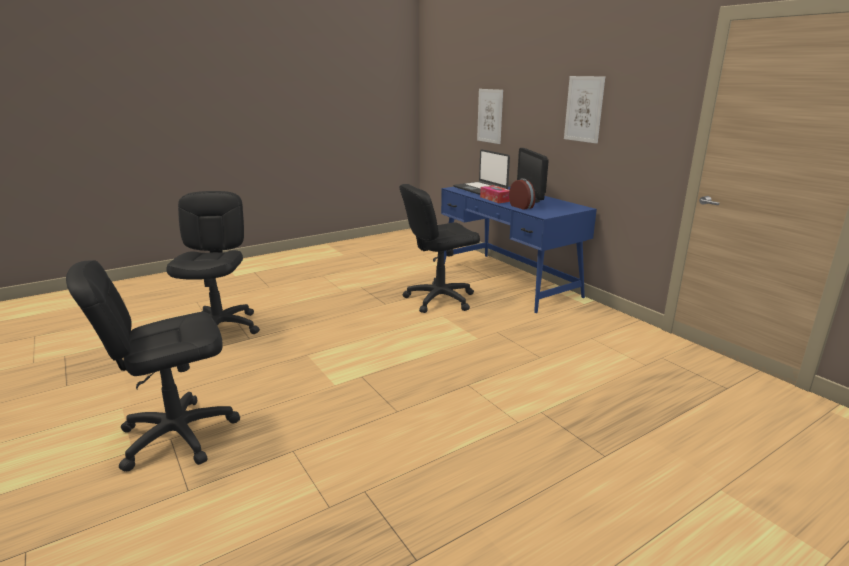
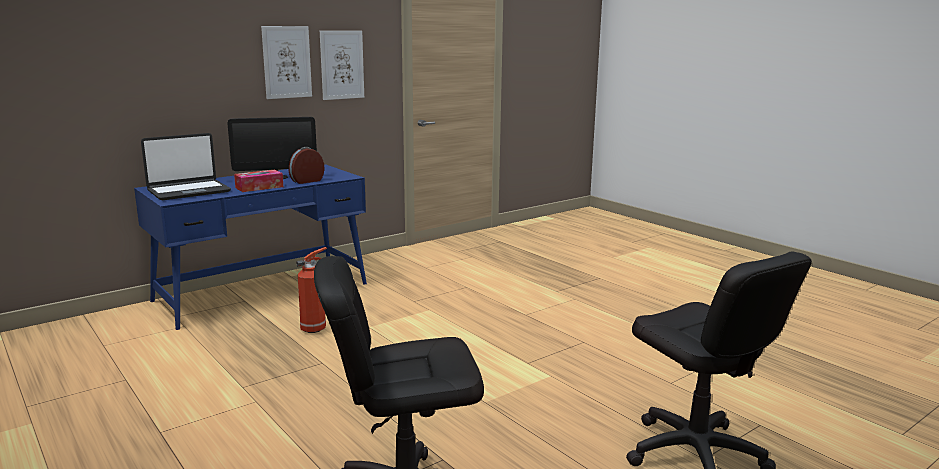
camera: 95 degrees left, 5 degrees down
(439, 299) = (315, 329): black office chair -> fire extinguisher
(490, 116) = (112, 88): picture -> picture (342, 65)

